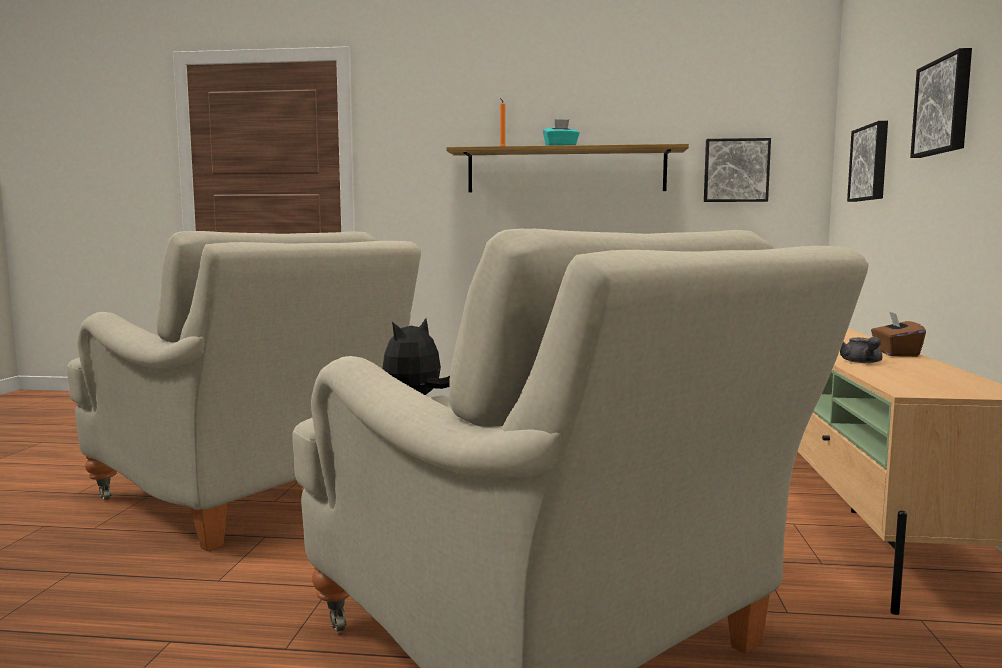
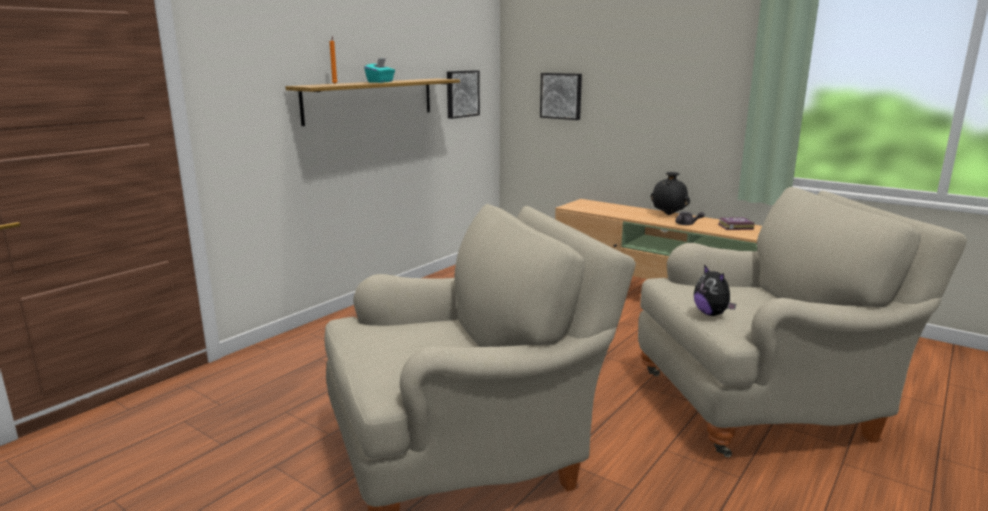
camera: 60 degrees left, 10 degrees up
(895, 353) = (668, 214): brown tissue box -> black vase
(940, 378) = (734, 226): none -> book
(945, 106) = (648, 79): picture -> none

